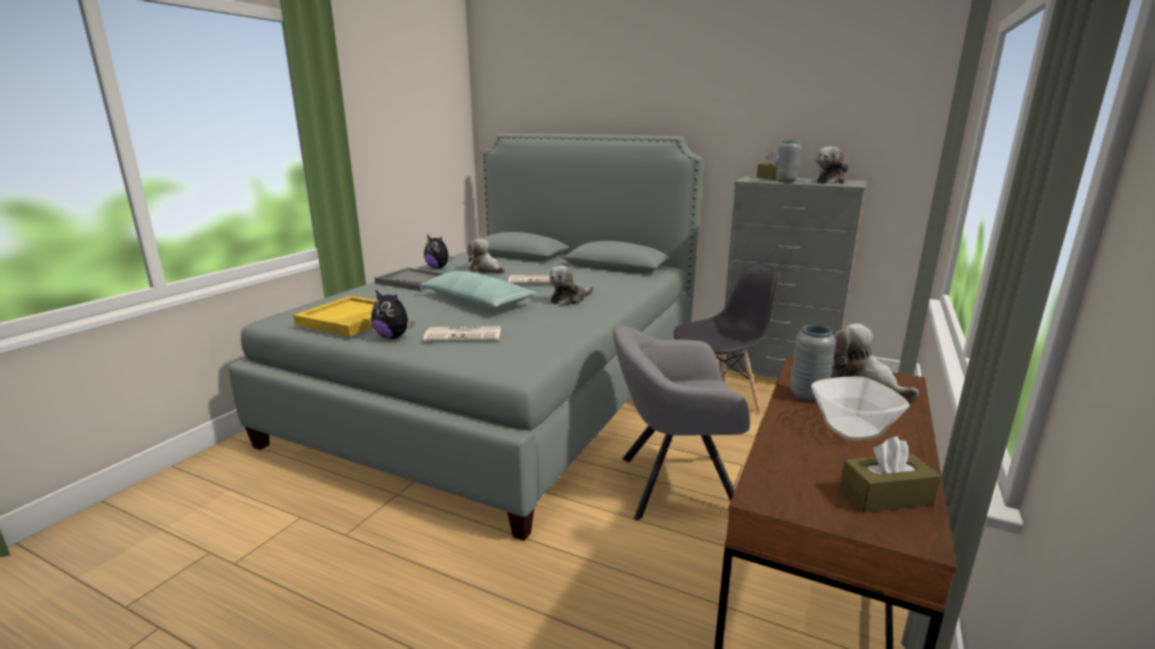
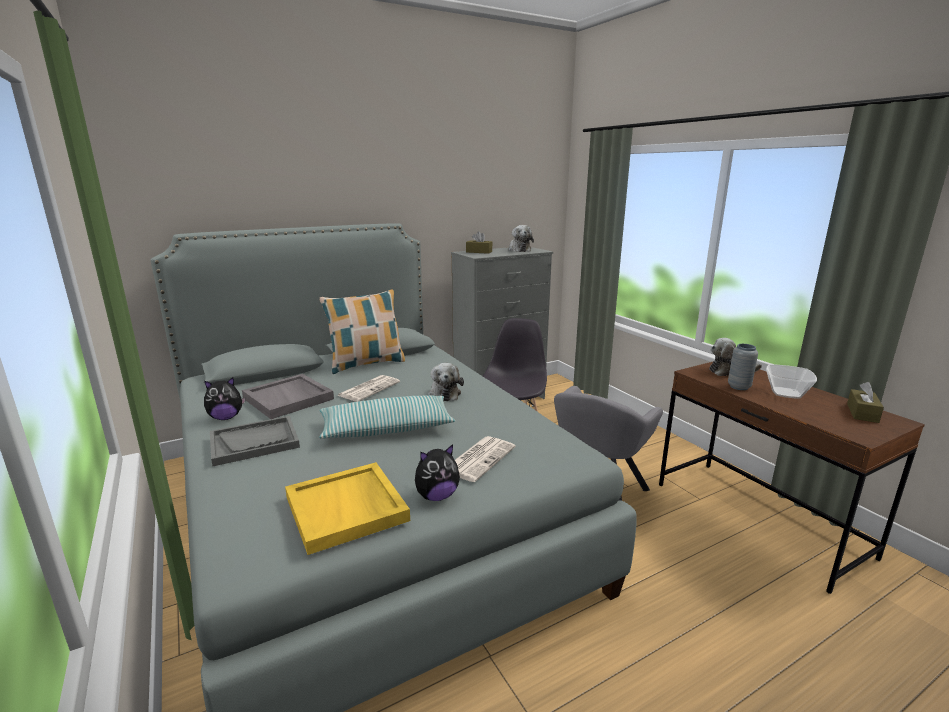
camera: 55 degrees left, 0 degrees up
(486, 270) = (289, 398): plush toy -> grey tray
(583, 268) = (366, 364): none -> pillow
(785, 182) = (502, 254): grey vase -> none

